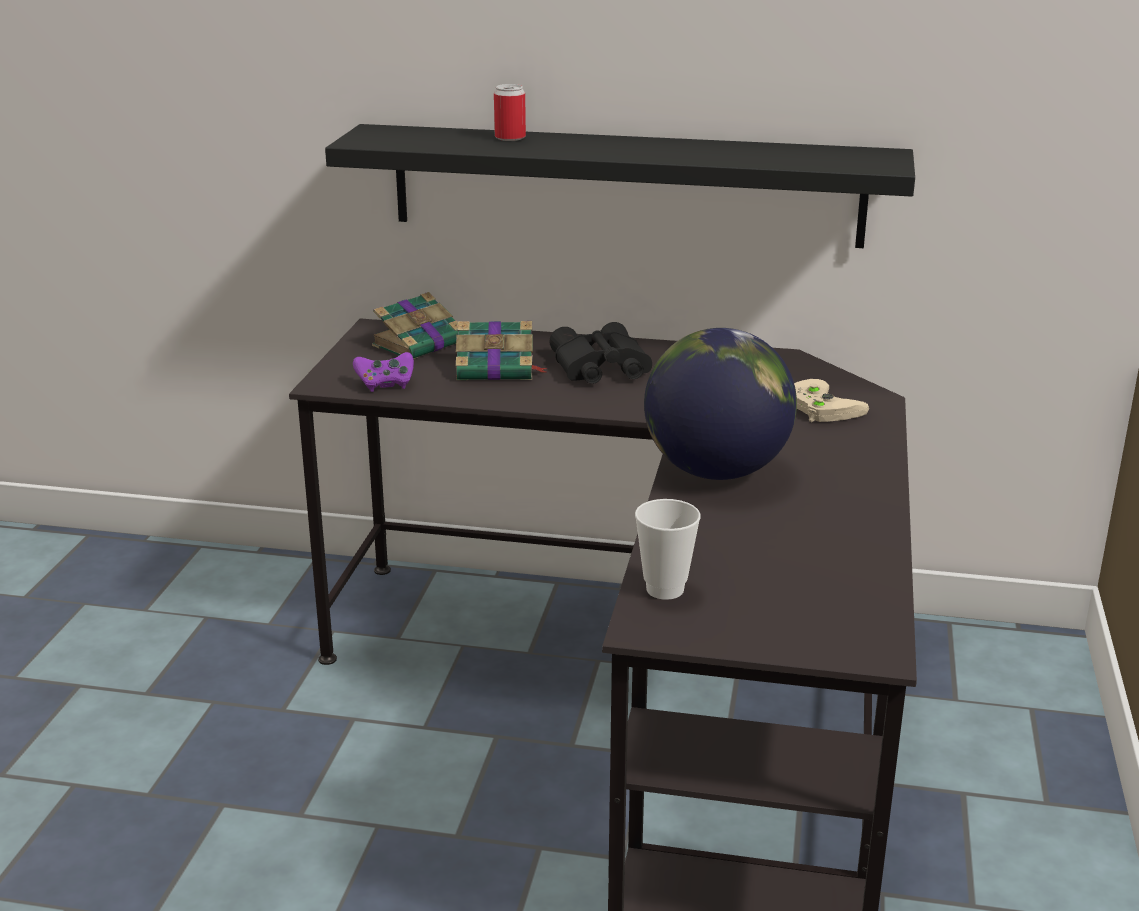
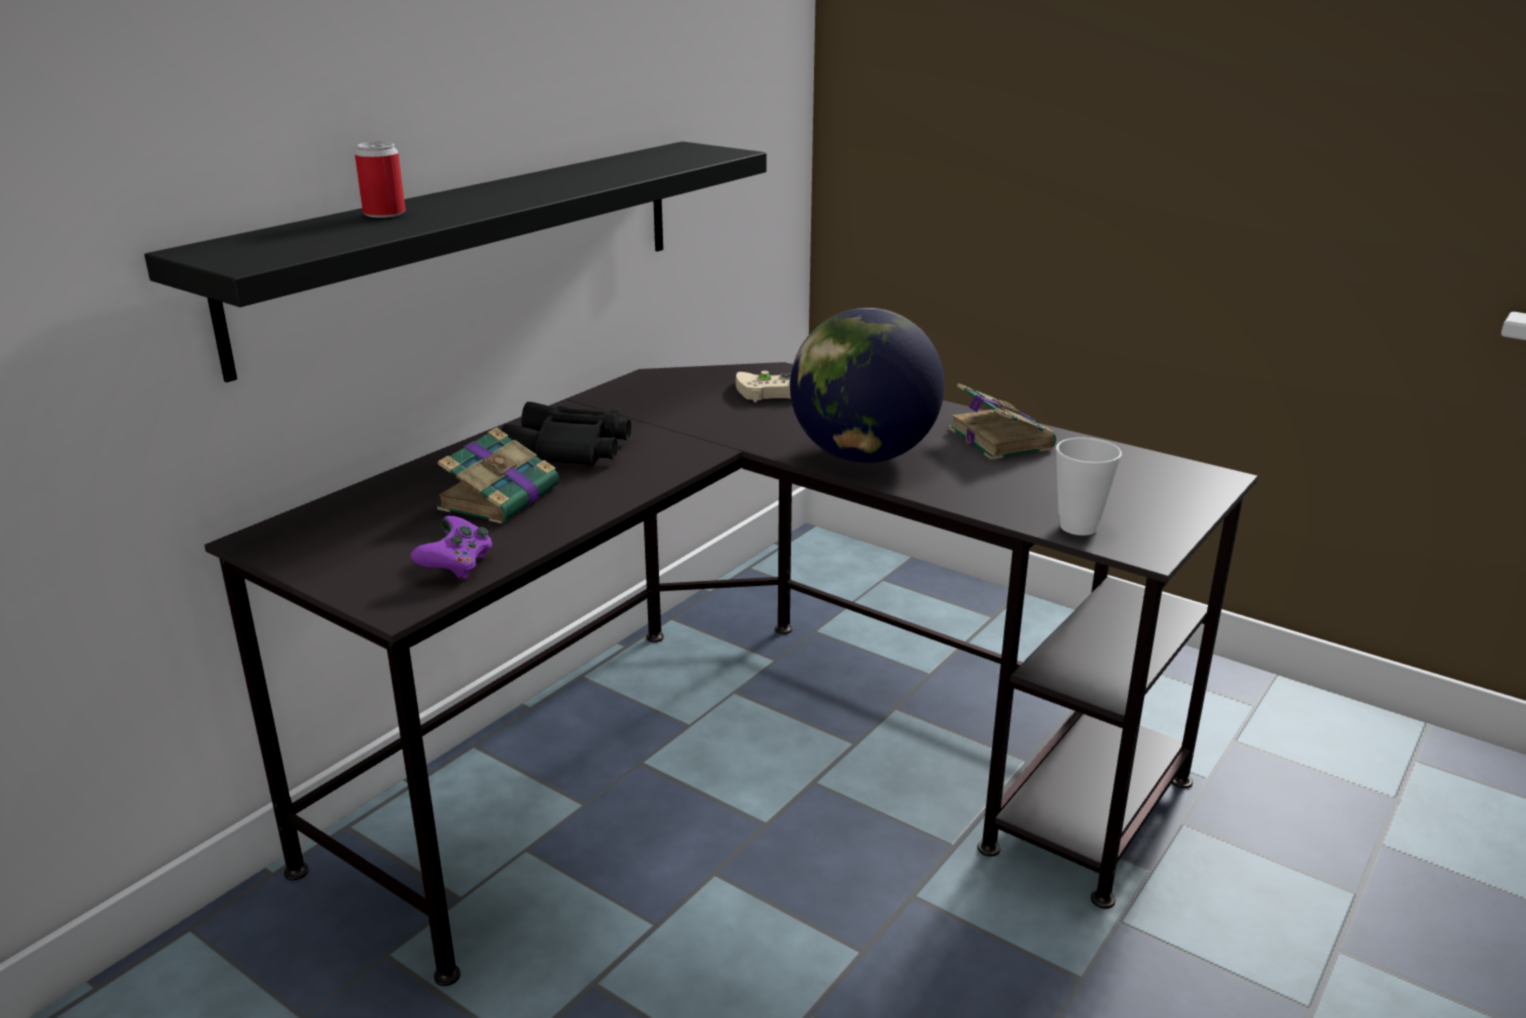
camera: 65 degrees left, 0 degrees up
(420, 343) = (358, 522): book -> book (999, 438)

